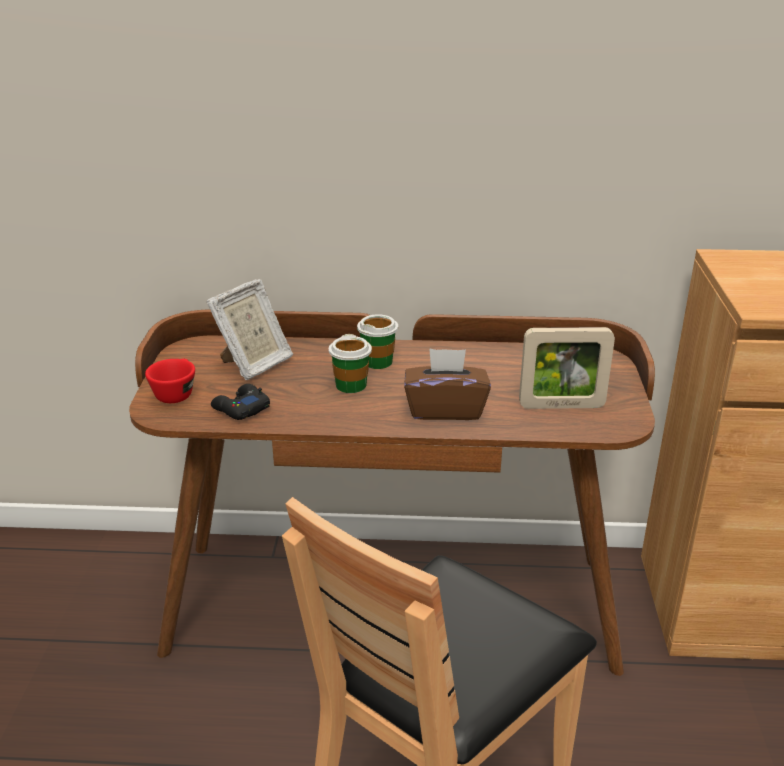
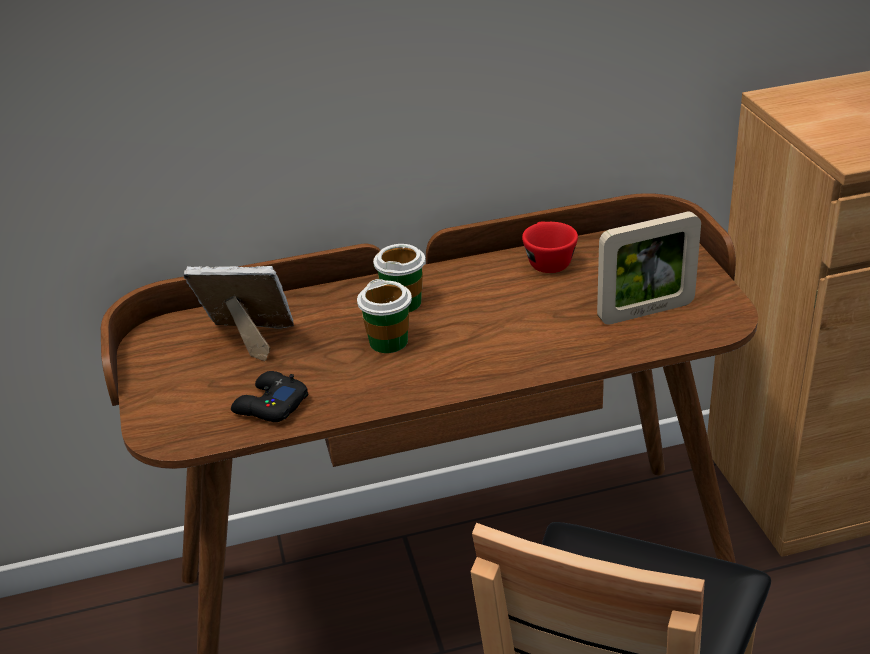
camera: 15 degrees left, 5 degrees up
(175, 393) = (173, 403): red cup -> red cup (547, 261)
(254, 364) = (251, 341): picture frame -> picture frame turned 105 degrees counterclockwise
(445, 409) = (518, 347): brown tissue box -> none

